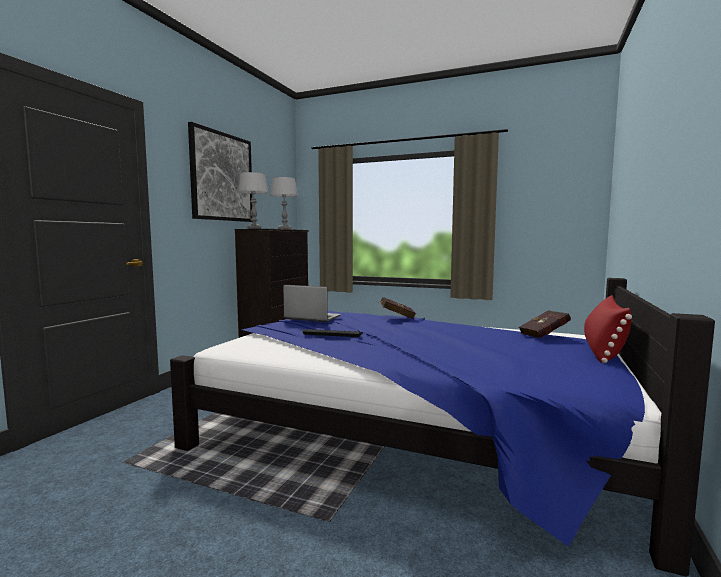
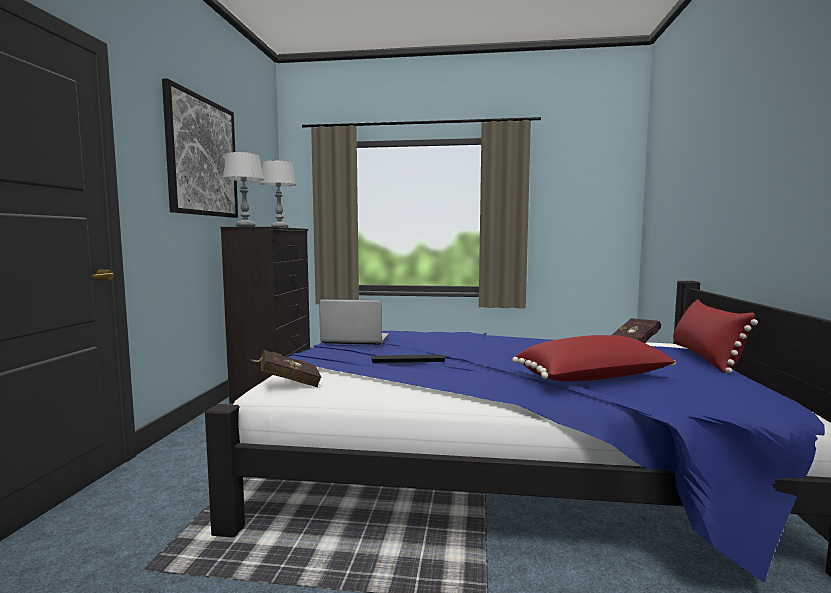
camera: 15 degrees left, 0 degrees up
(395, 317) = (453, 333): red book -> red book (287, 384)
(466, 359) = (593, 380): none -> red pillow

